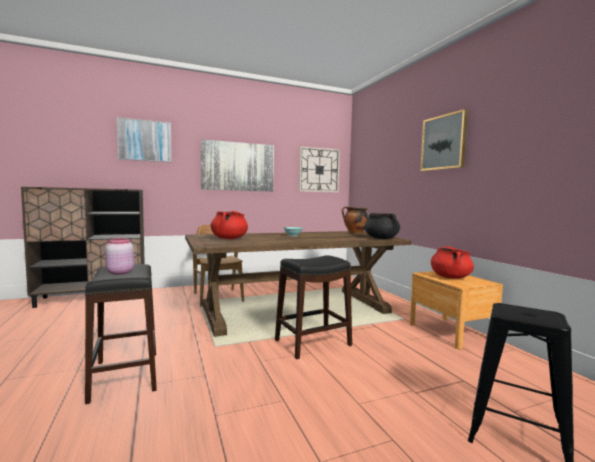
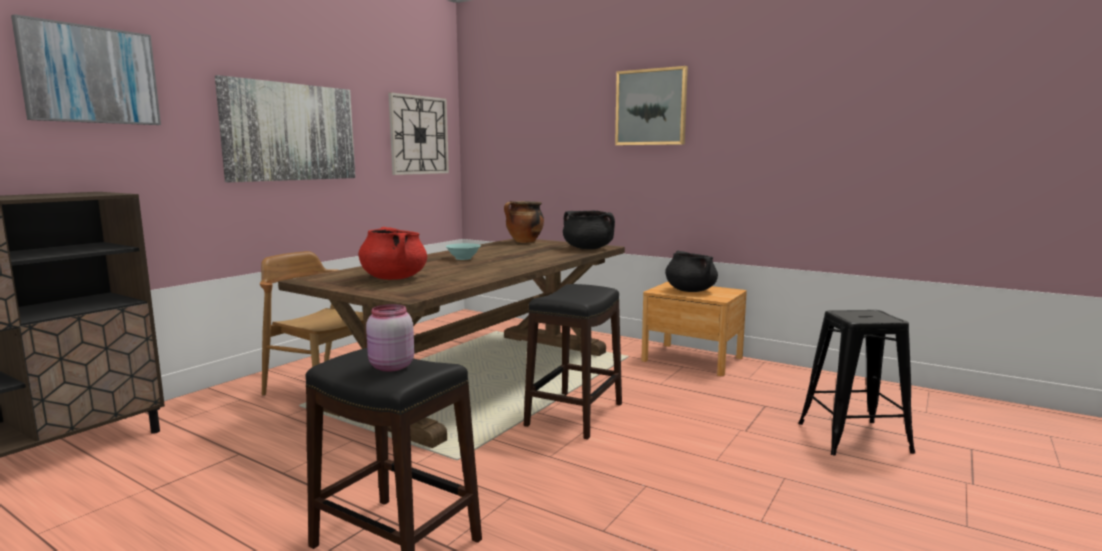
camera: 35 degrees left, 5 degrees up
(450, 277) = (690, 290): red cooking pot -> black cooking pot

